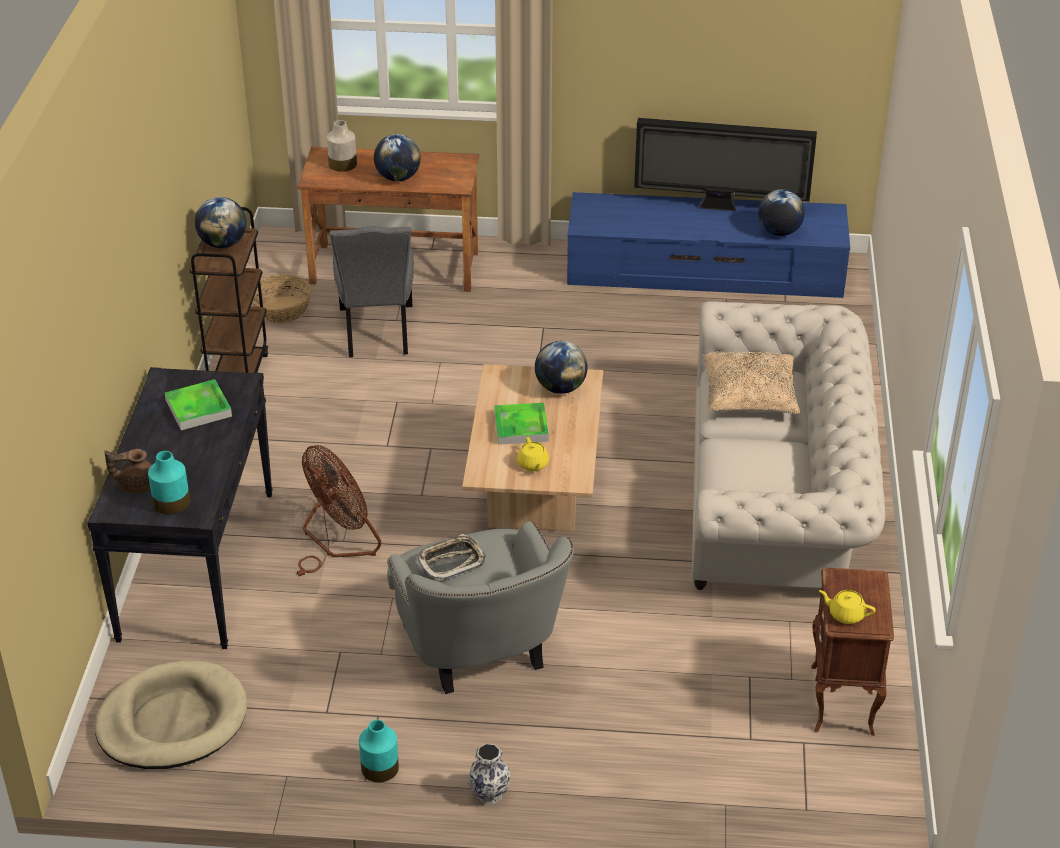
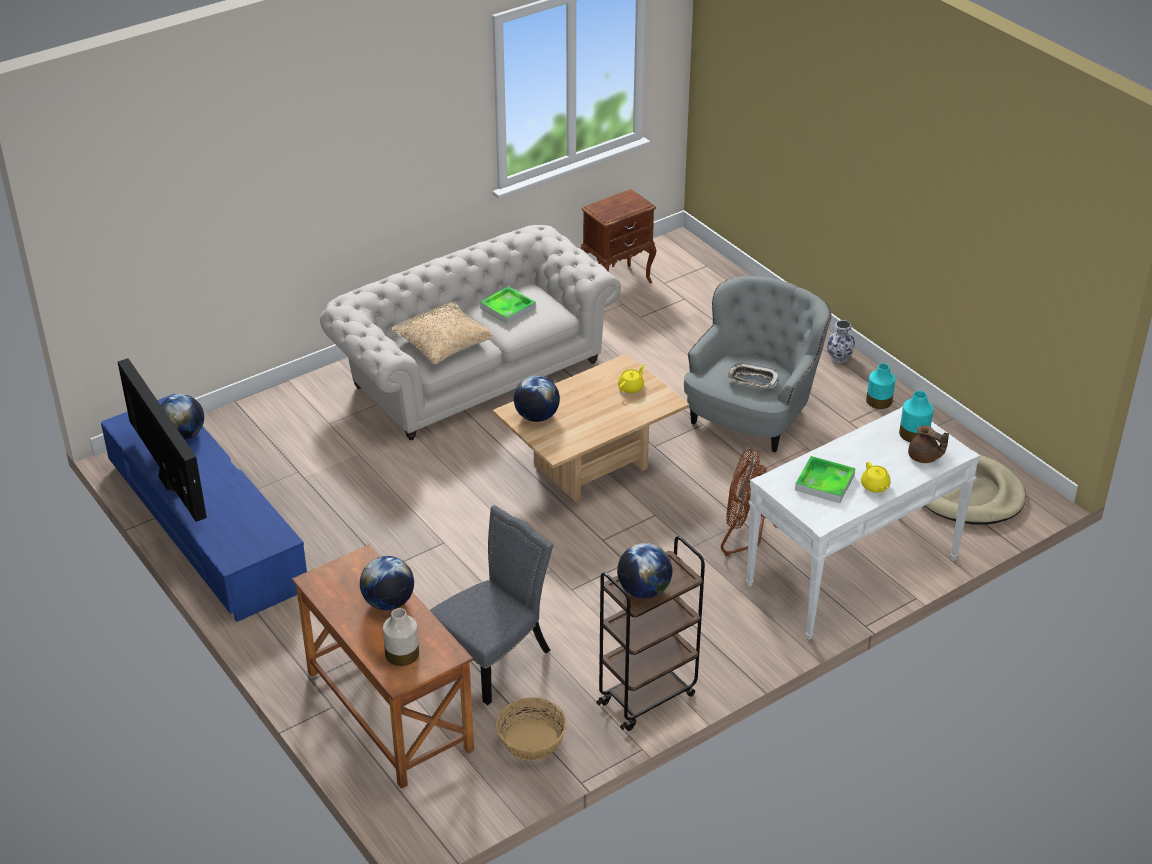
camera: 130 degrees left, 0 degrees up
(197, 564) = (852, 572): black console table -> white console table
(521, 427) = (600, 411): tray -> tray (508, 308)
(845, 614) = (634, 205): yellow teapot -> yellow teapot (875, 486)

